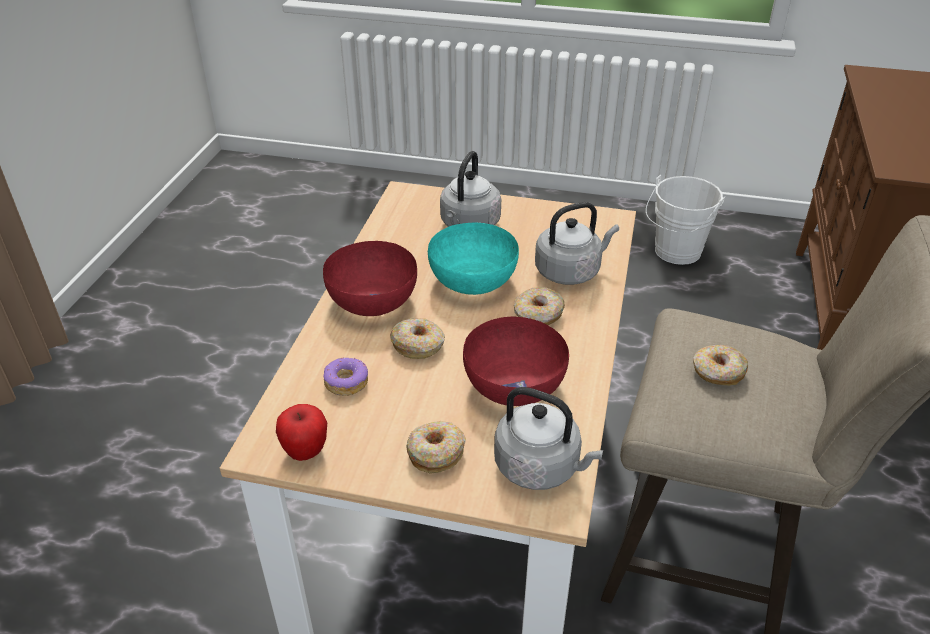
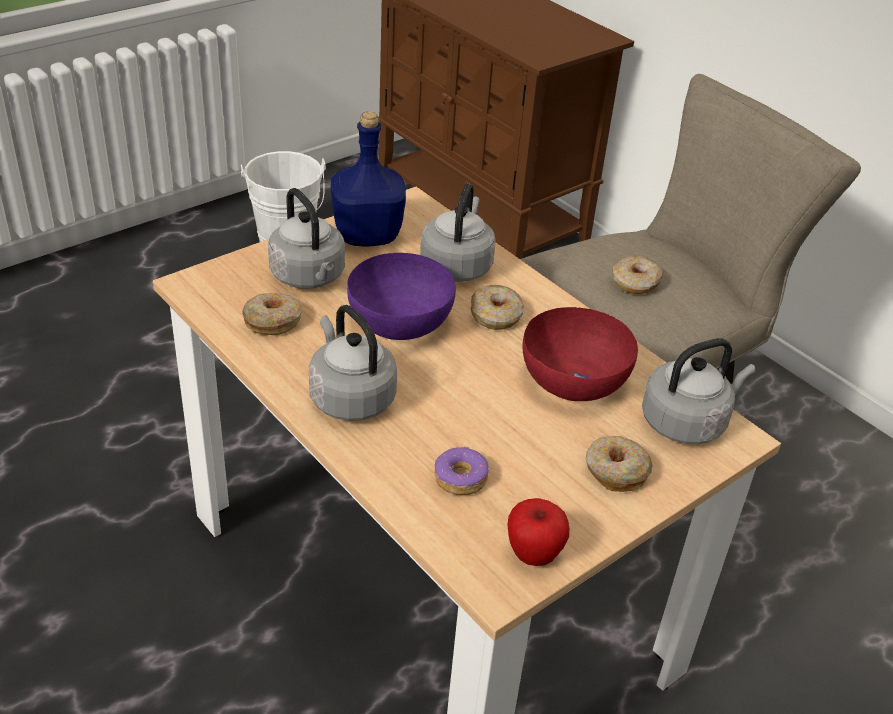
camera: 55 degrees left, 0 degrees up
(372, 300) = (350, 397): red bowl -> grey kettle
(418, 345) = (457, 405): donut -> donut (273, 321)
(473, 281) = (401, 322): turquoise bowl -> purple bowl
(545, 222) = (366, 236): none -> blue bottle

